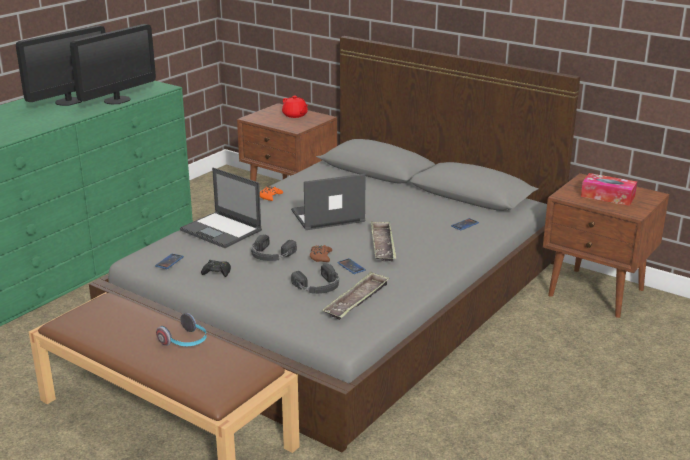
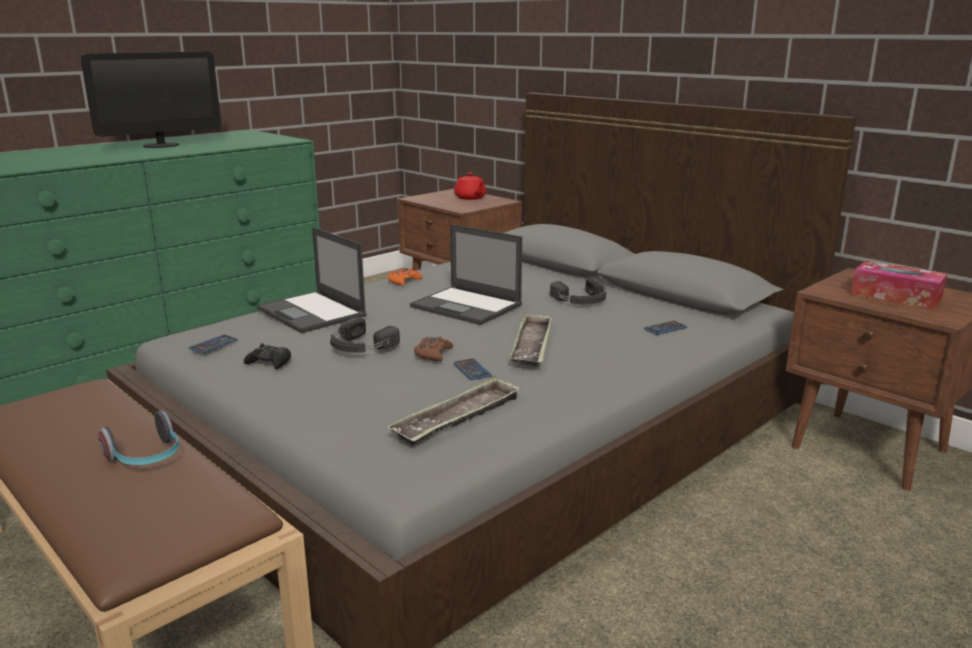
camera: 10 degrees right, 5 degrees down
(117, 100) = (220, 146): monitor -> none
(318, 286) = (408, 393): black headphones -> black headphones (582, 300)
(327, 216) = (467, 306): laptop -> laptop turned 135 degrees counterclockwise

